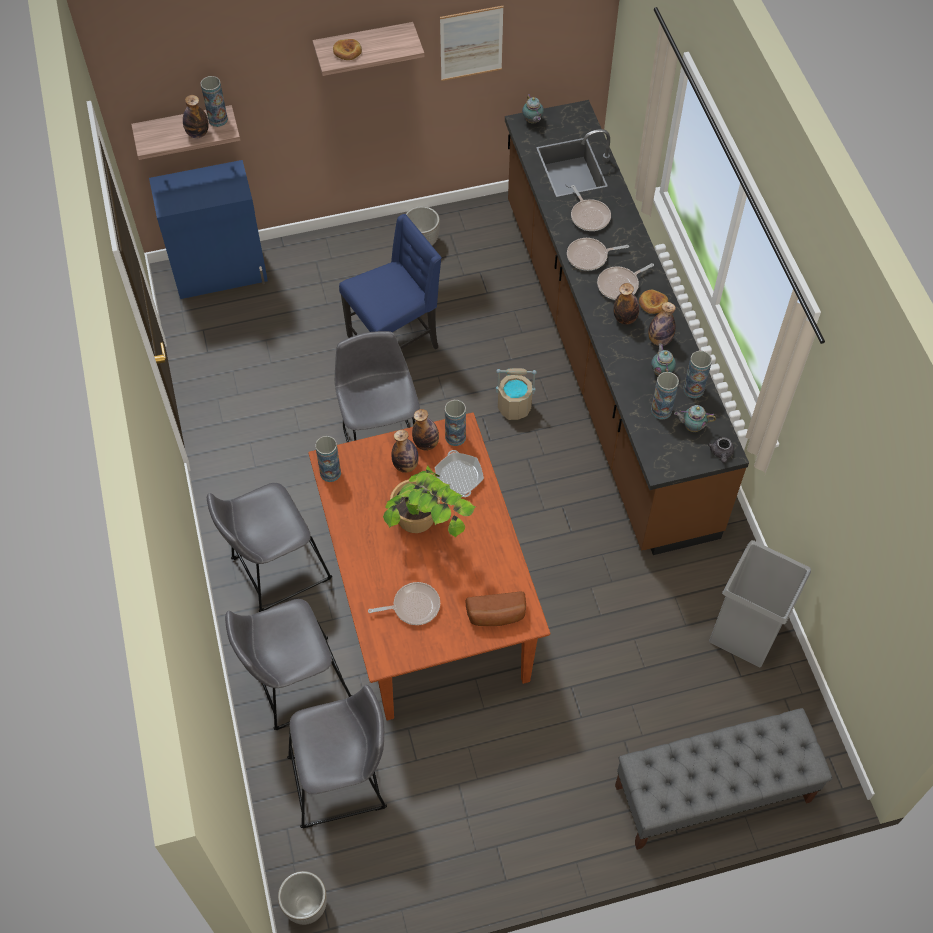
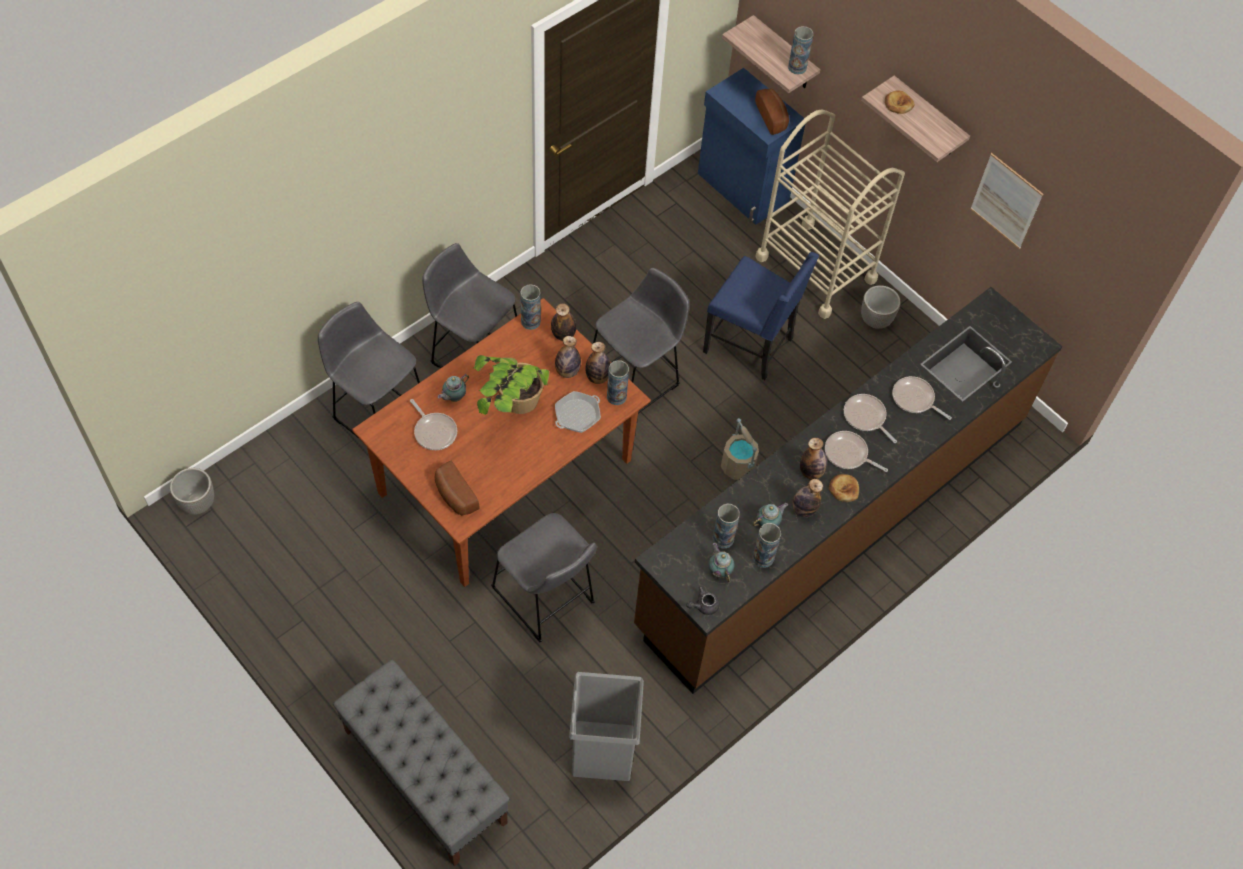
camera: 60 degrees right, 0 degrees up
(197, 133) = (772, 61): bottle -> bottle (563, 335)
(223, 181) = (773, 117): none -> bread
(343, 258) = (816, 268): none -> beige cart
(343, 782) = (310, 485): grey stool -> grey stool (545, 599)
(532, 121) = (1000, 311): teapot -> teapot (453, 397)
(589, 216) = (915, 399): frying pan -> frying pan turned 90 degrees clockwise

